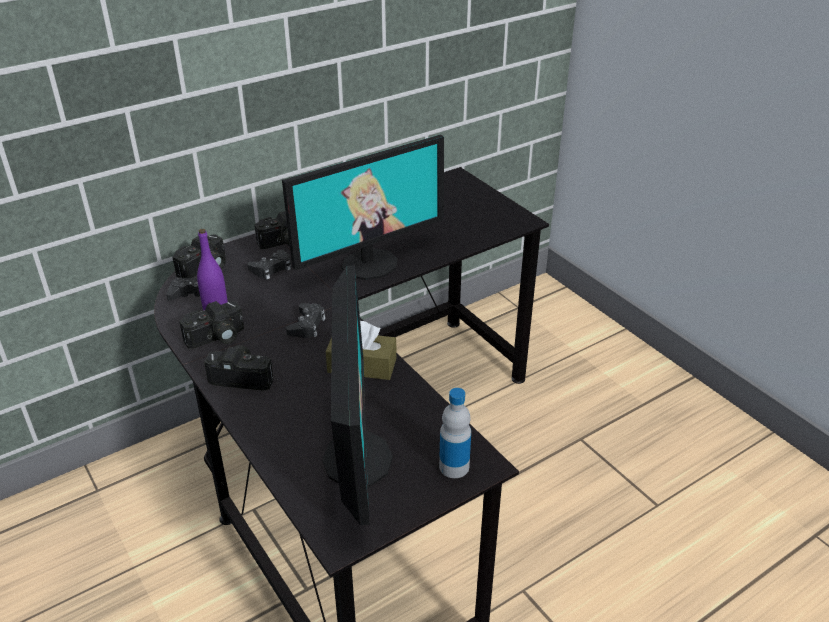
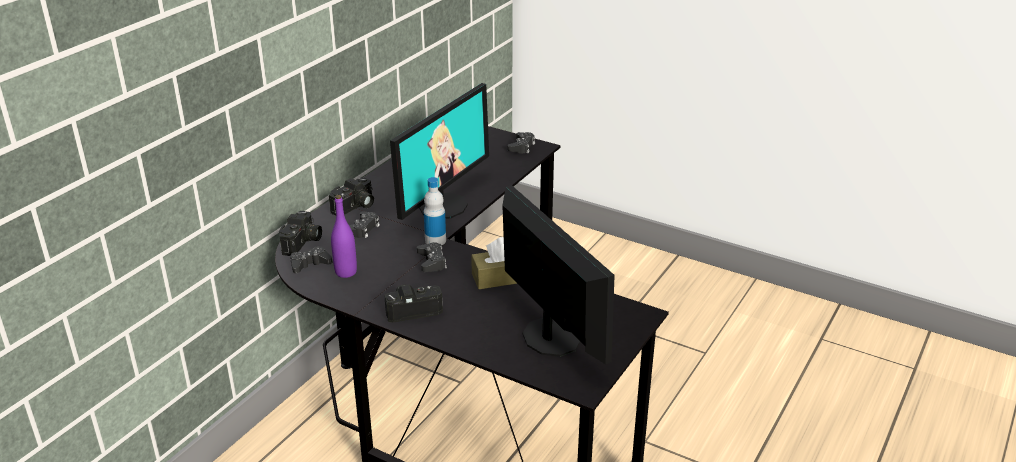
camera: 25 degrees left, 5 degrees down
(216, 338) = (364, 290): camera -> none
(454, 466) = (623, 321): bottle -> bottle (435, 240)
(505, 216) = (521, 146): none -> black game controller

